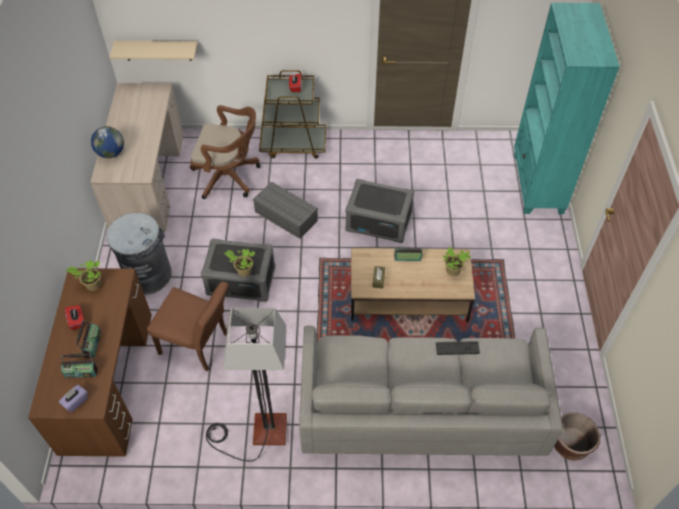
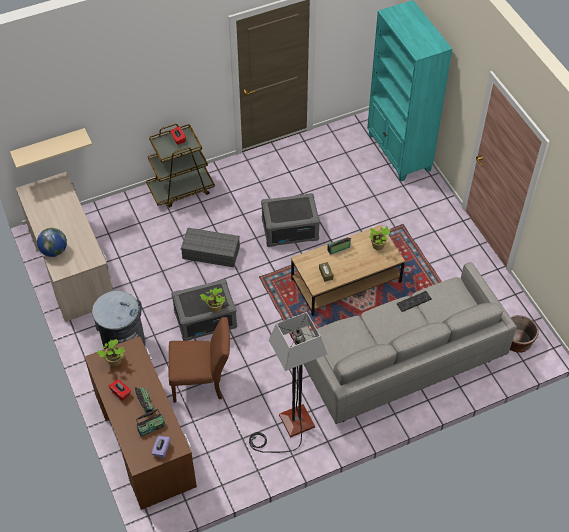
camera: 25 degrees left, 0 degrees up
(230, 177) = (142, 237): brown office chair -> none

